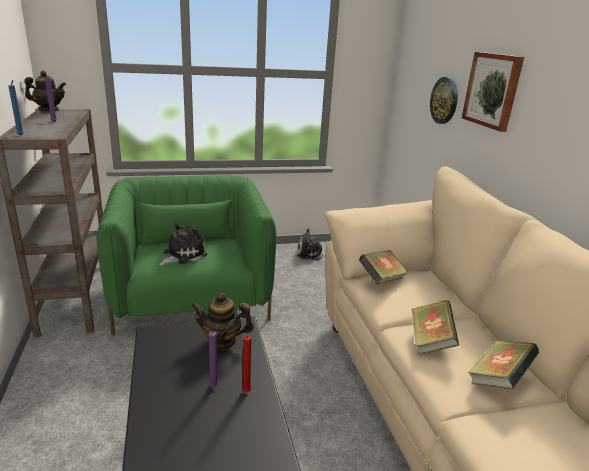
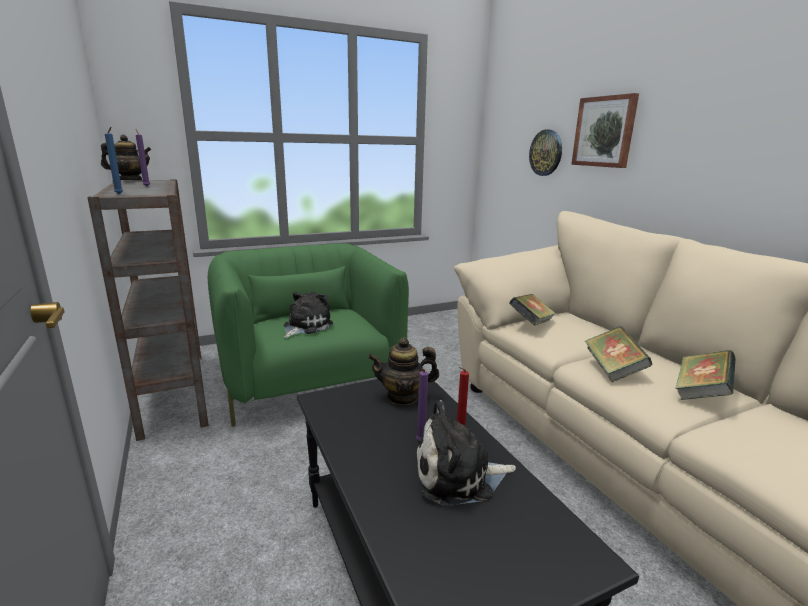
camera: 10 degrees left, 5 degrees down
(311, 254) = (416, 326): plush toy -> plush toy (458, 476)

